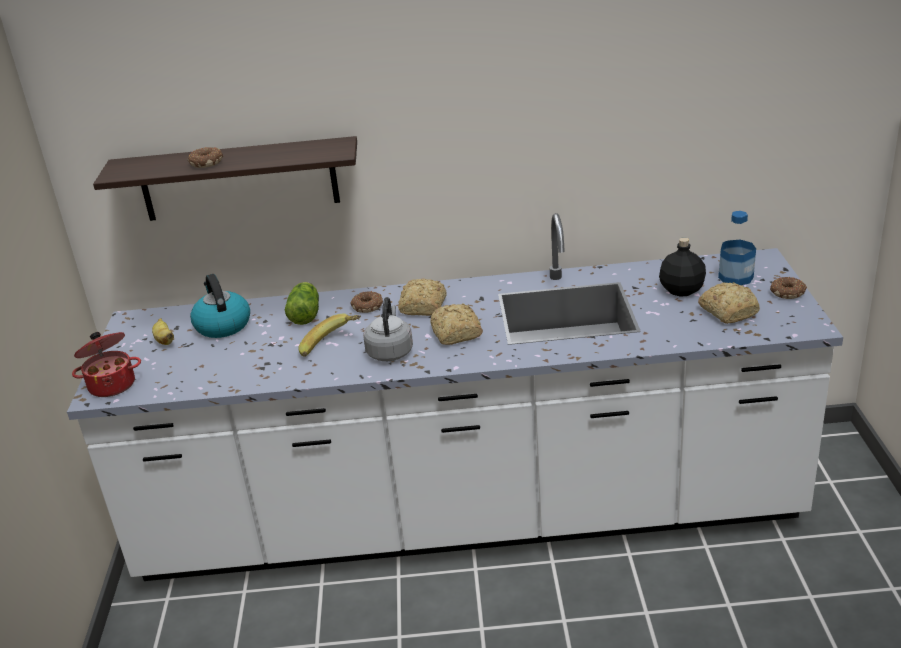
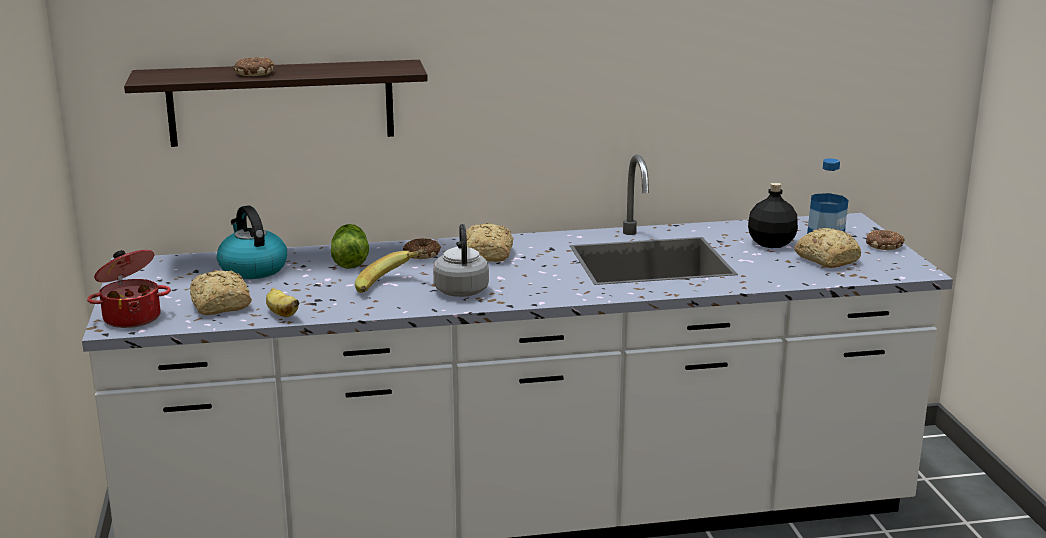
camera: 10 degrees left, 10 degrees down
(164, 340) = (185, 281): banana -> banana (281, 314)
(456, 334) = (532, 276): bread -> bread (220, 306)

